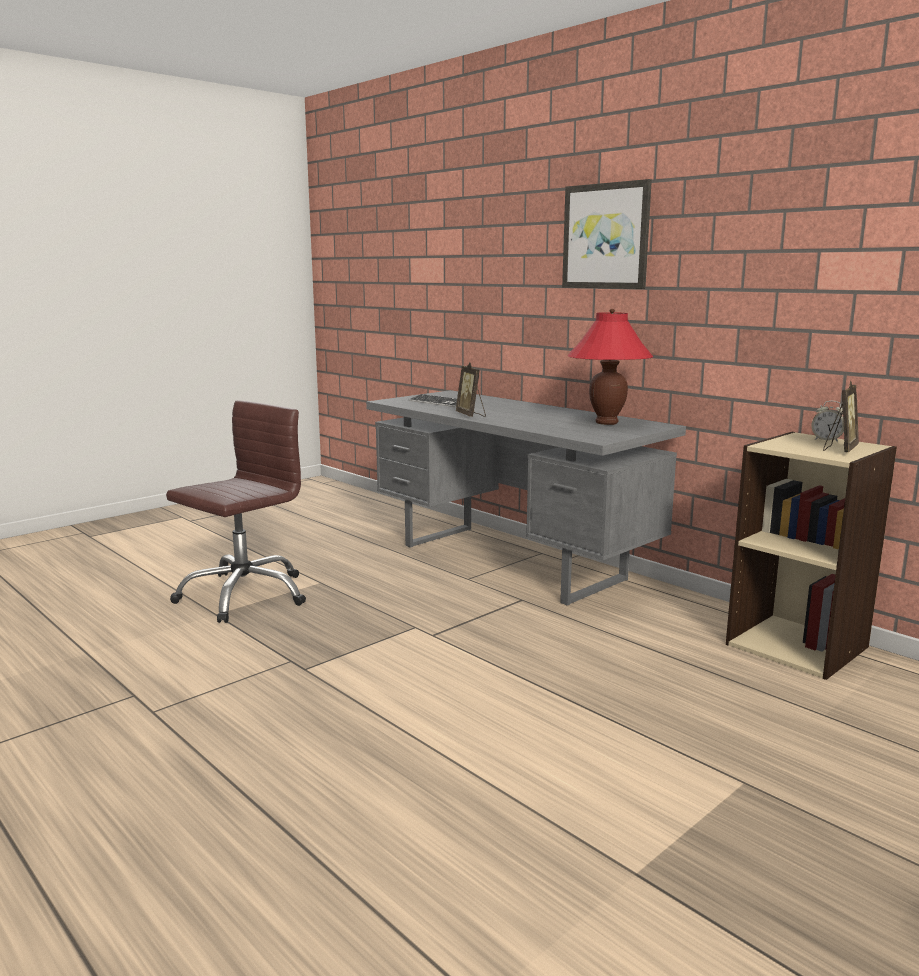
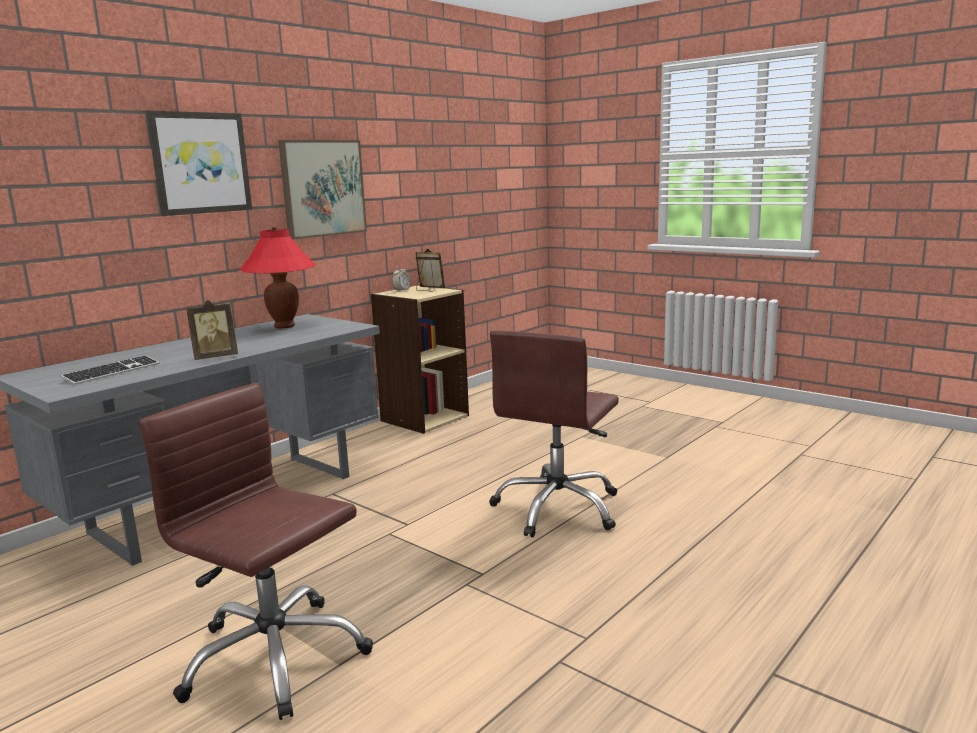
camera: 95 degrees left, 0 degrees up
(439, 725) = (558, 508): none -> brown office chair
(745, 269) = (323, 188): none -> picture

